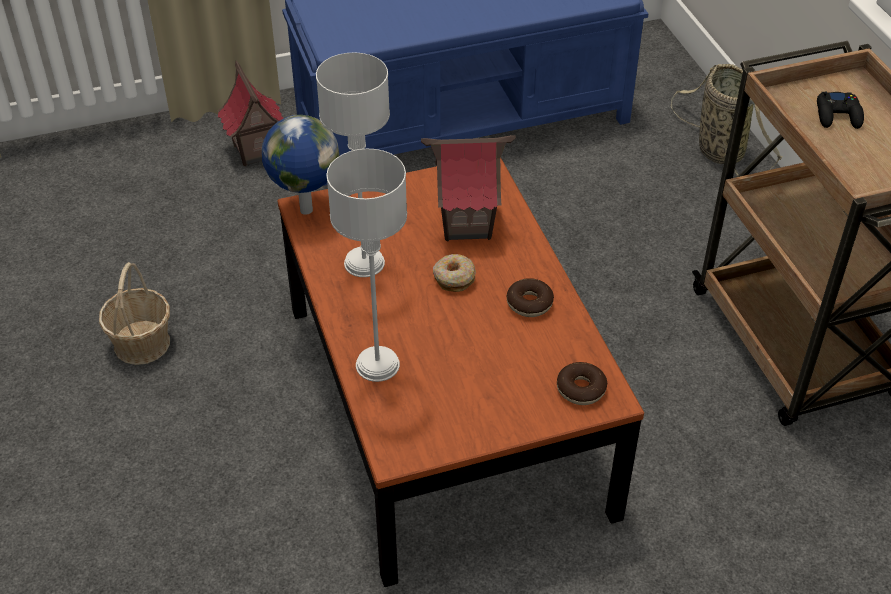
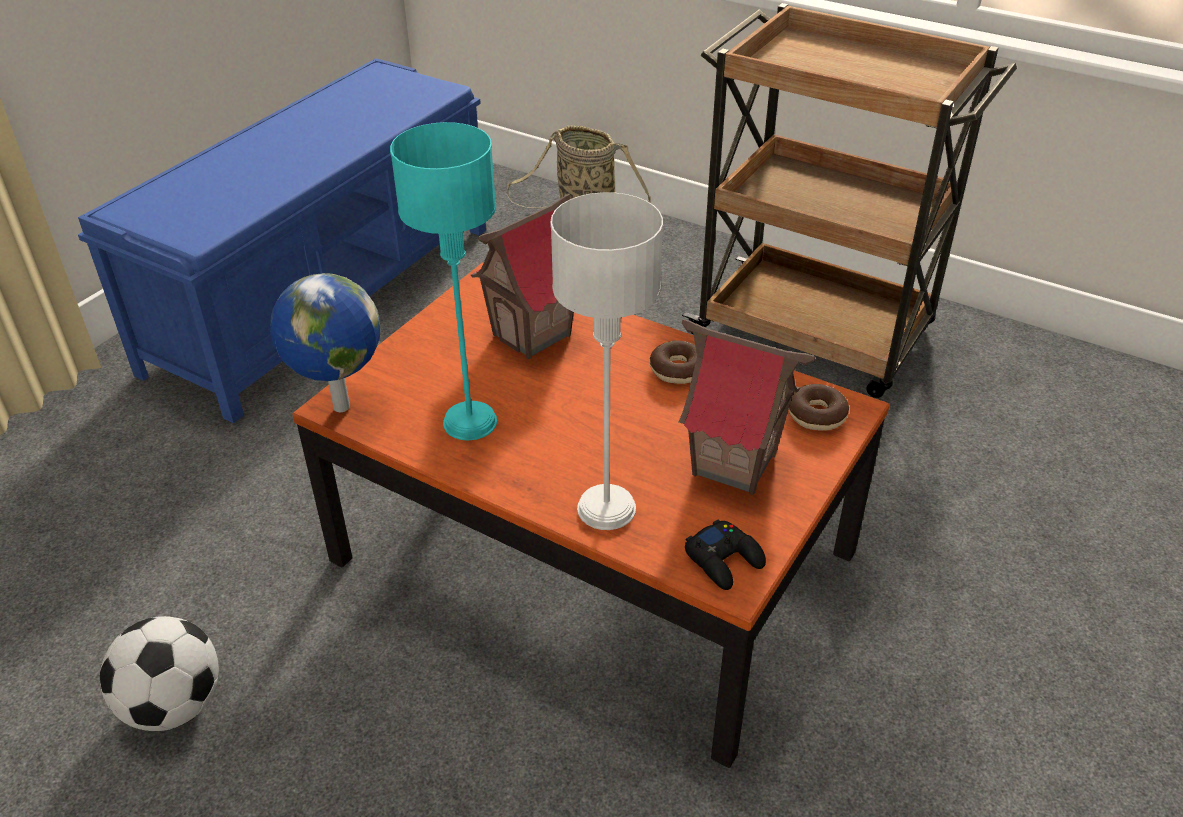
camera: 40 degrees left, 5 degrees down
(142, 343) = (174, 705): basket -> football
(255, 151) = (113, 429): toy house -> toy house (733, 465)
(365, 263) = (471, 422): grey table lamp -> turquoise table lamp
(454, 278) = (579, 387): donut -> none
(838, 115) = (822, 63): black game controller -> black game controller (724, 560)

